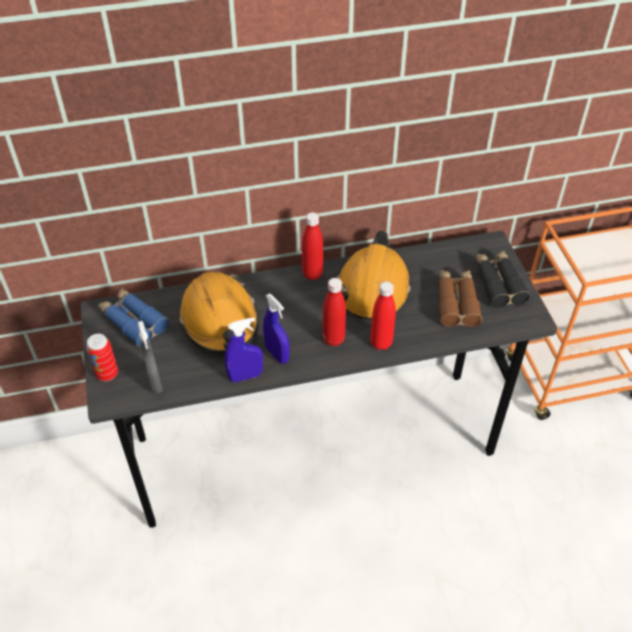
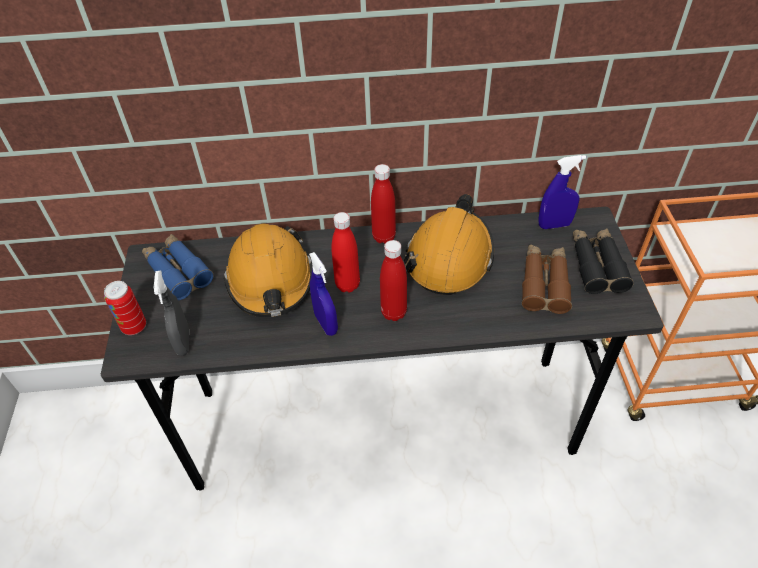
camera: 10 degrees right, 0 degrees up
(245, 376) = (285, 345): blue spray bottle -> blue spray bottle (554, 225)
(381, 343) = (448, 322): red bottle -> red bottle (347, 285)

